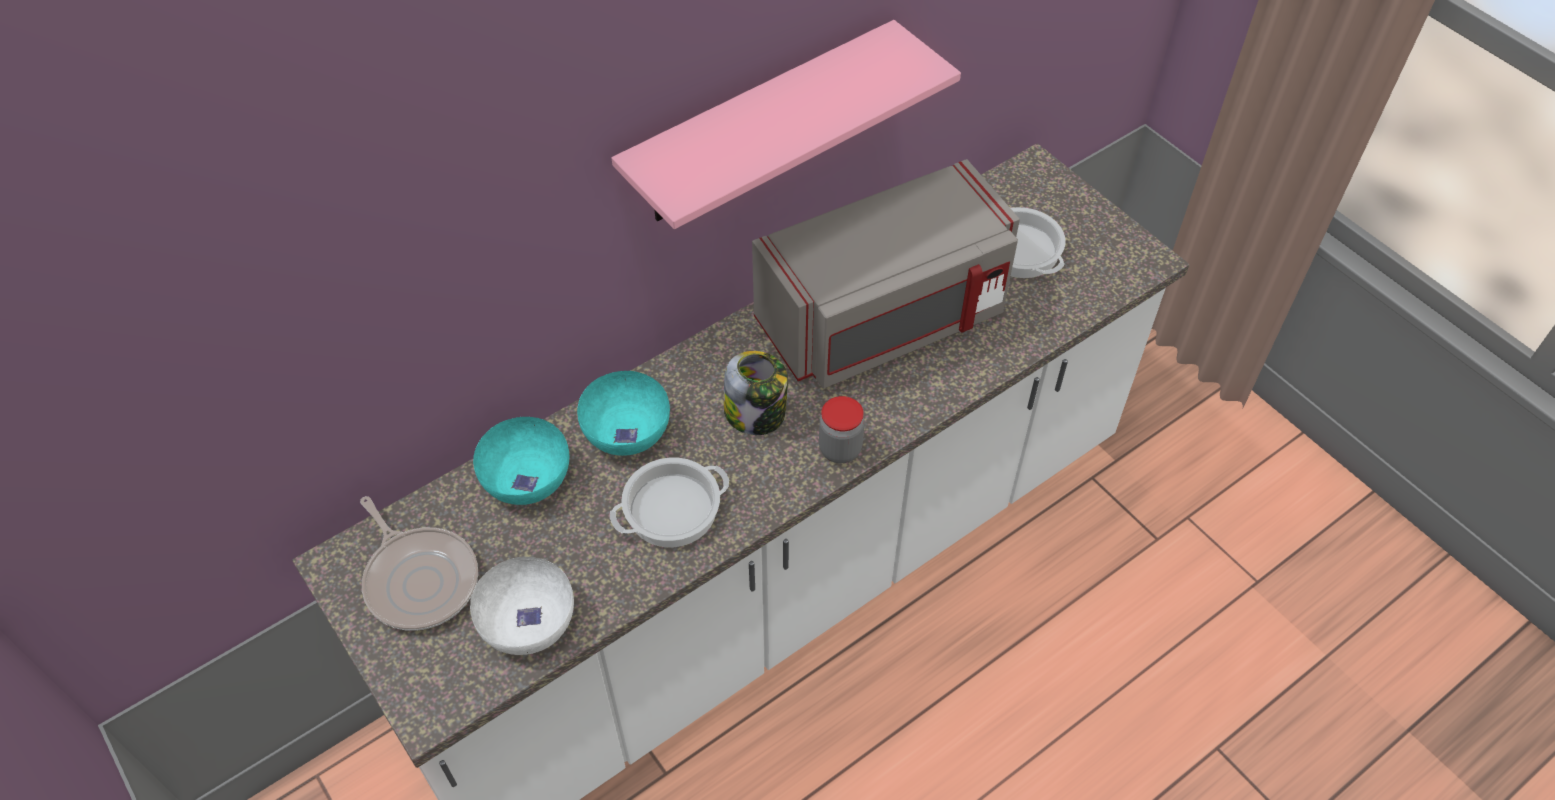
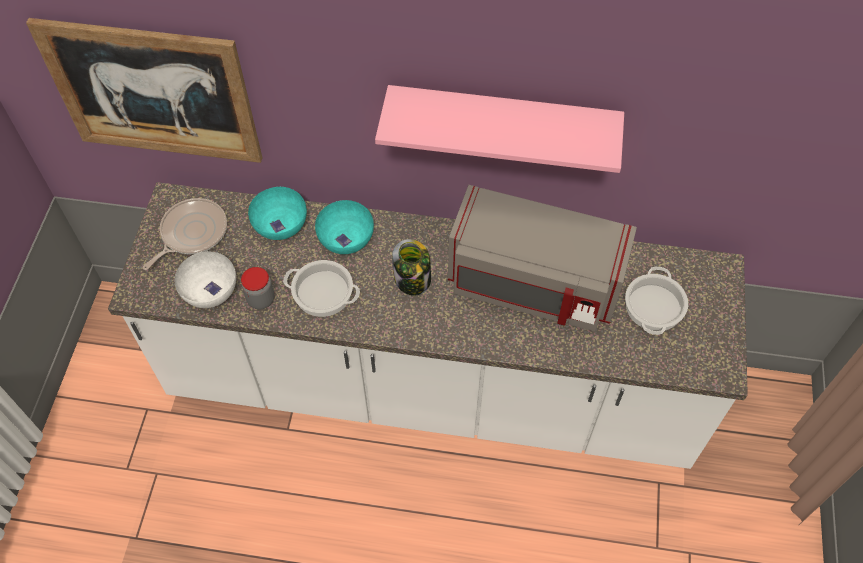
camera: 45 degrees right, 5 degrees up
(260, 397) = (153, 92): none -> picture
(420, 579) = (191, 233): frying pan -> frying pan turned 150 degrees counterclockwise
(840, 449) = (431, 331): jar -> jar (261, 299)

